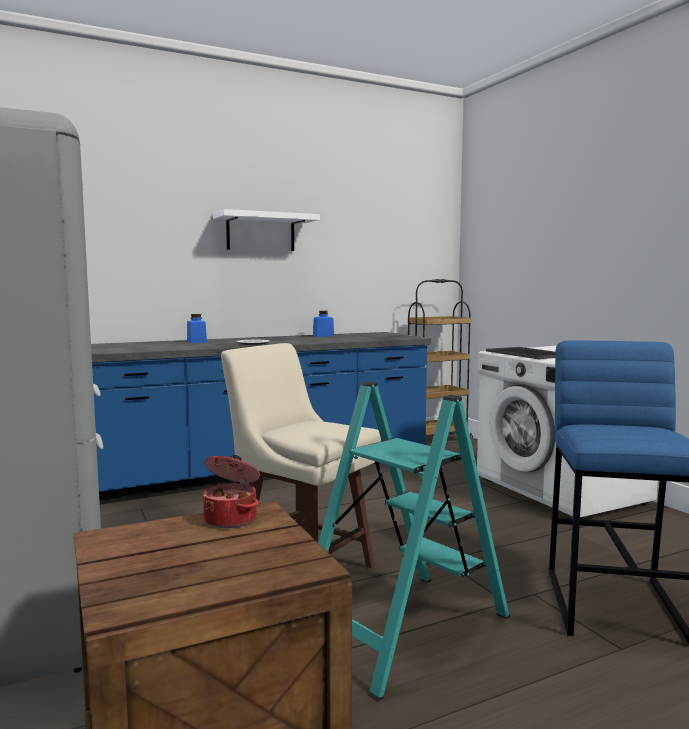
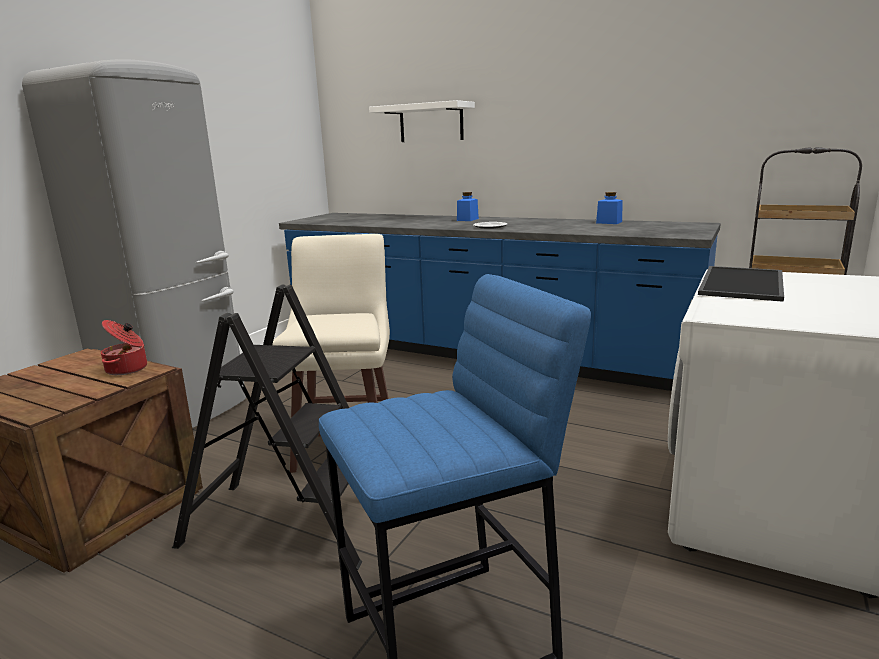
camera: 55 degrees right, 10 degrees up
(260, 232) = (557, 100): white shelf -> white shelf (431, 123)
(402, 629) = (286, 521): turquoise step ladder -> black step ladder

